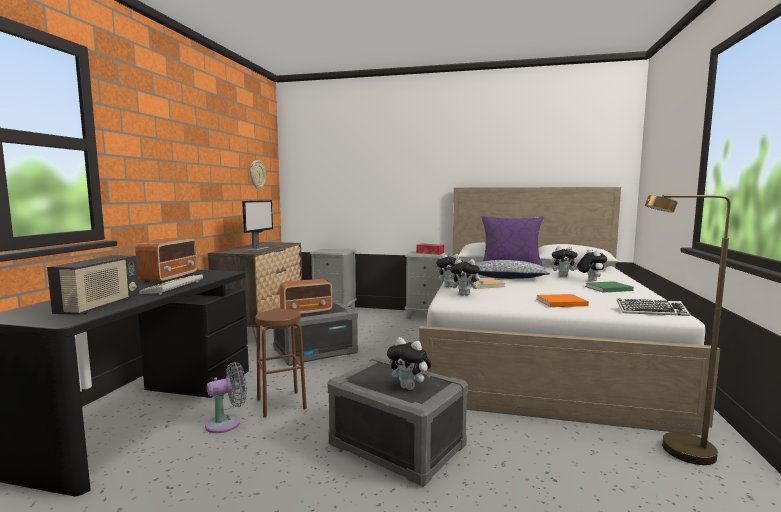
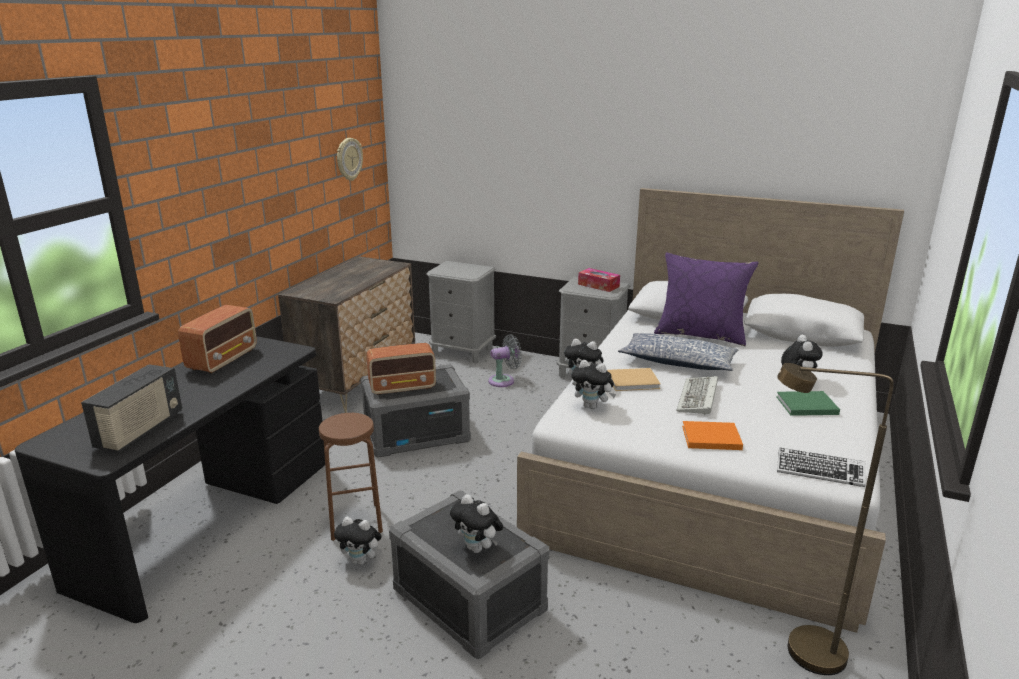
camera: 10 degrees right, 15 degrees up
(171, 288) = (221, 390): keyboard -> keyboard (698, 398)
(227, 423) = (290, 544): grey fan -> grey fan (504, 381)
(258, 248) = (347, 282): monitor -> none
(563, 276) = (766, 363): plush toy -> plush toy (361, 561)

